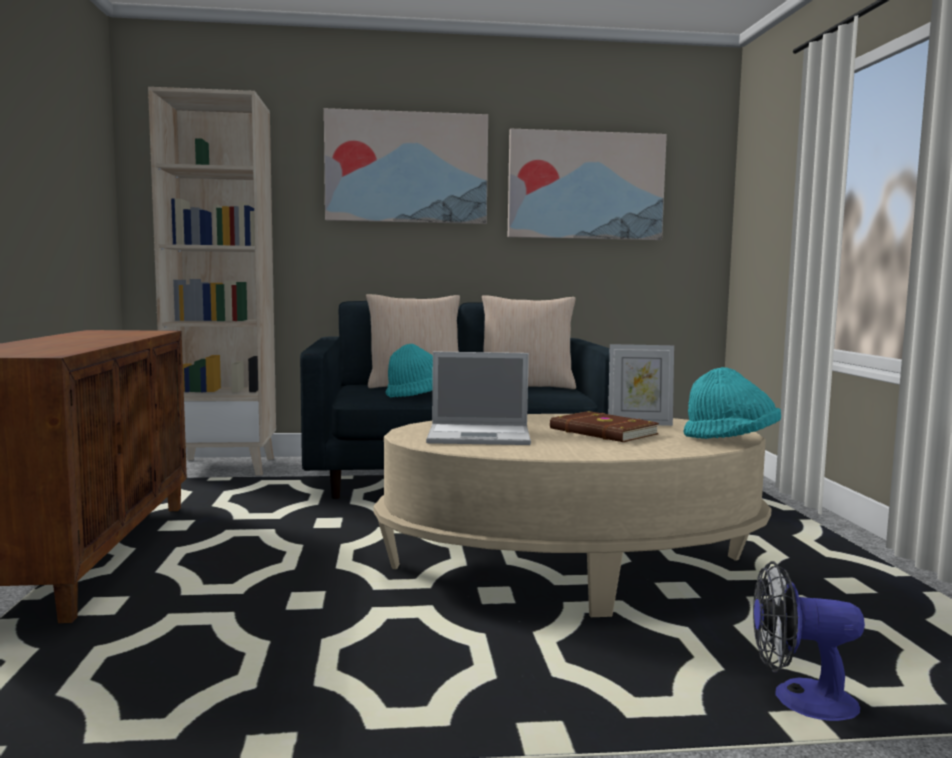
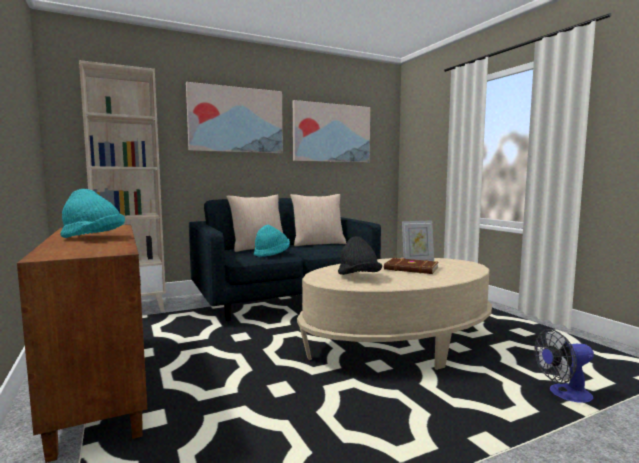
camera: 20 degrees left, 0 degrees up
(481, 435) = (358, 277): laptop -> black hat
(731, 440) = (474, 268): turquoise hat -> turquoise hat (93, 238)

